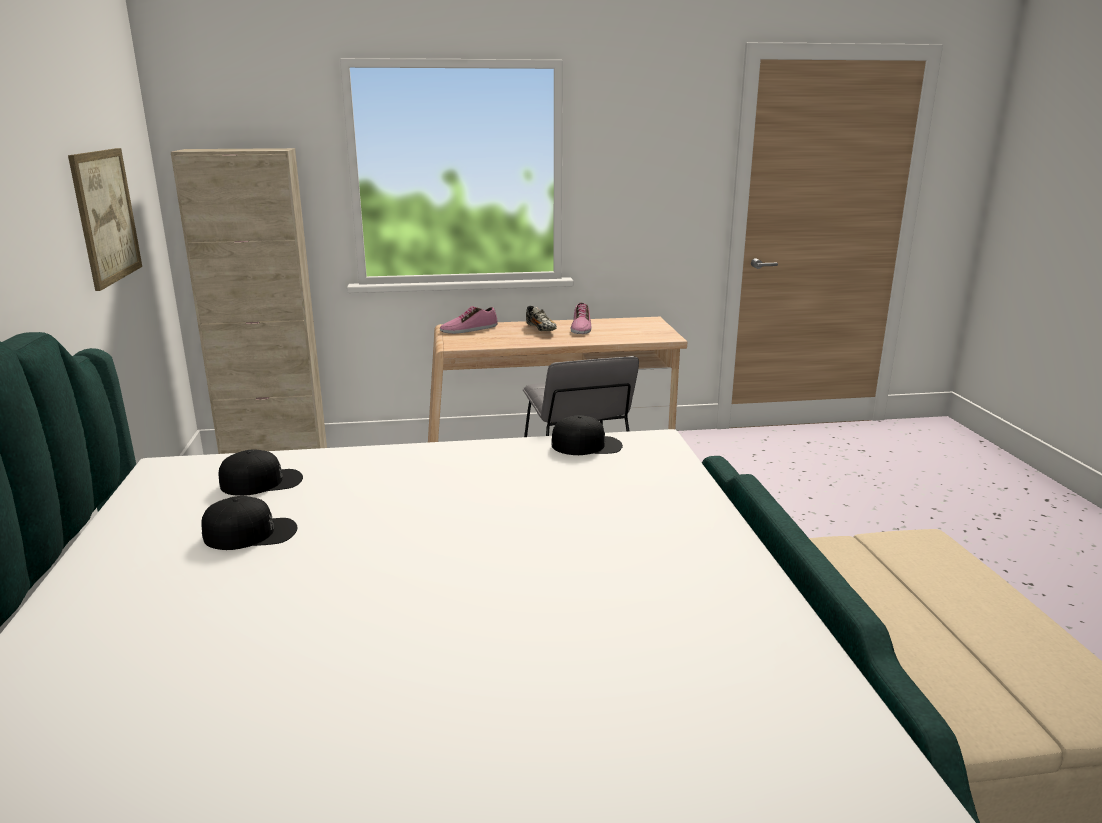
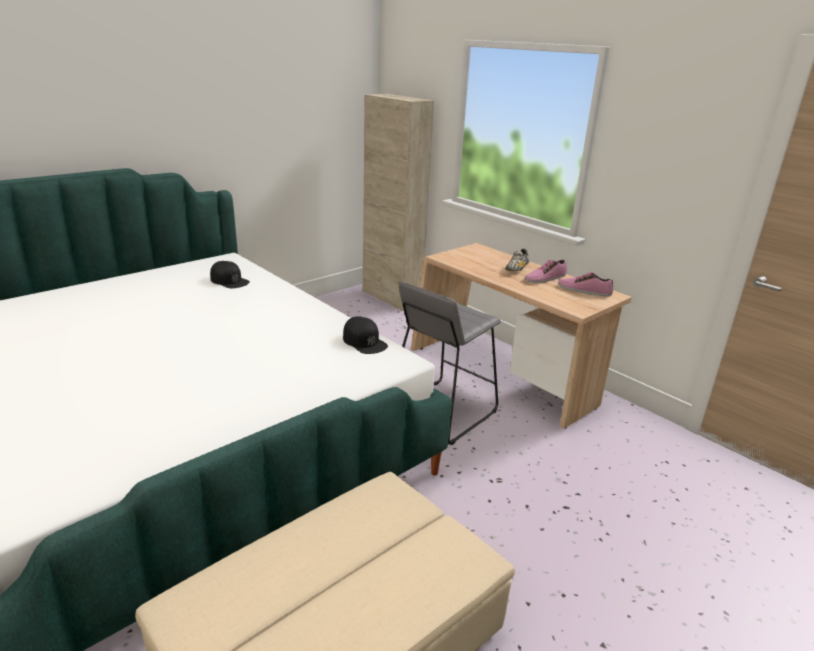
camera: 55 degrees right, 5 degrees up
(106, 216) = (299, 126): picture -> none
(251, 533) = (175, 296): black cap -> none
(469, 329) = (480, 251): shoe -> shoe (584, 290)

